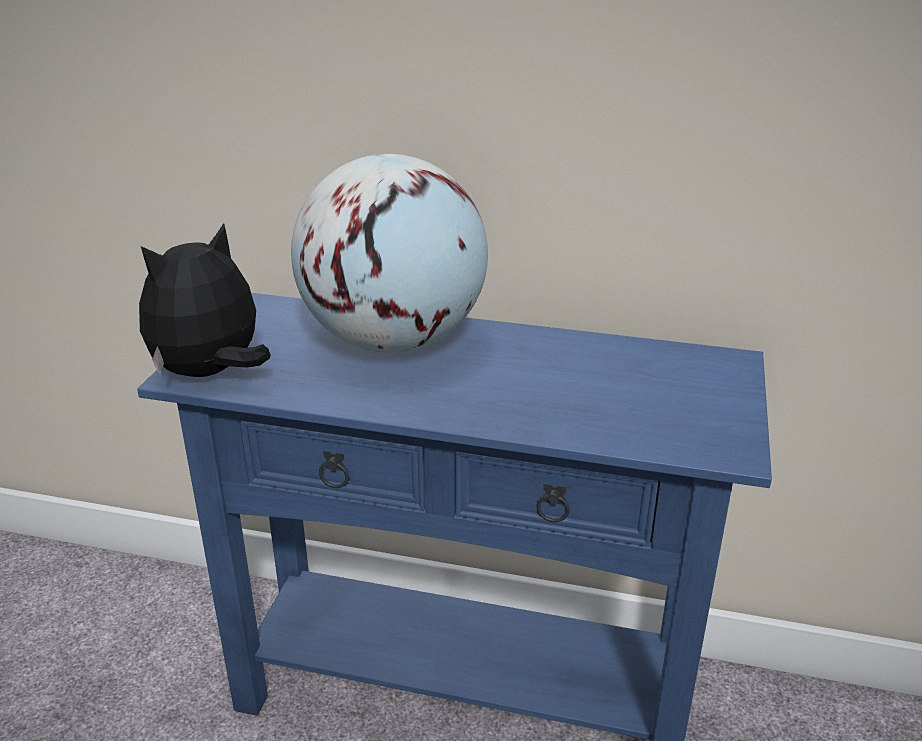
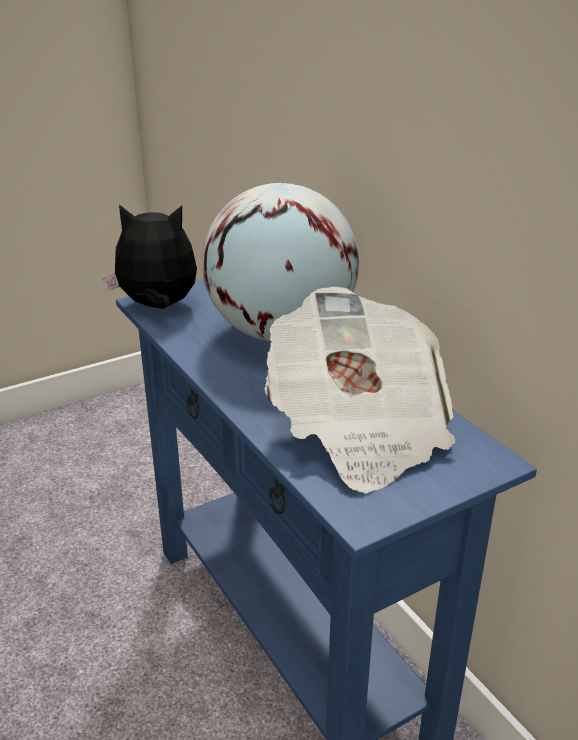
camera: 45 degrees right, 0 degrees up
(609, 388) = (358, 429): none -> newspaper

